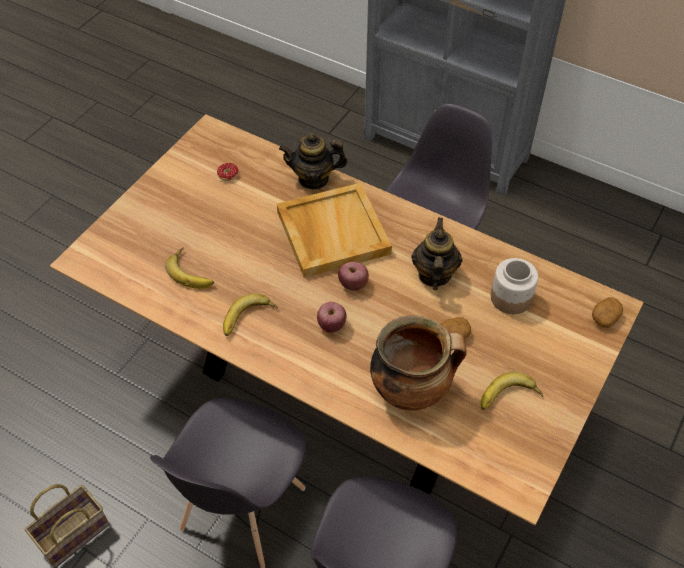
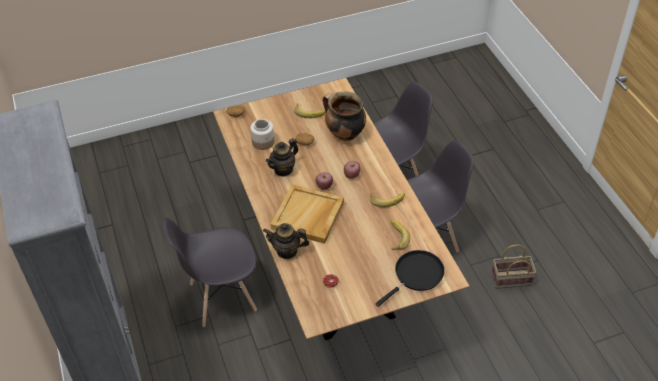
camera: 140 degrees left, 5 degrees down
(128, 239) = (416, 275): none -> black frying pan
(313, 179) = (287, 251): teapot -> teapot turned 150 degrees clockwise

